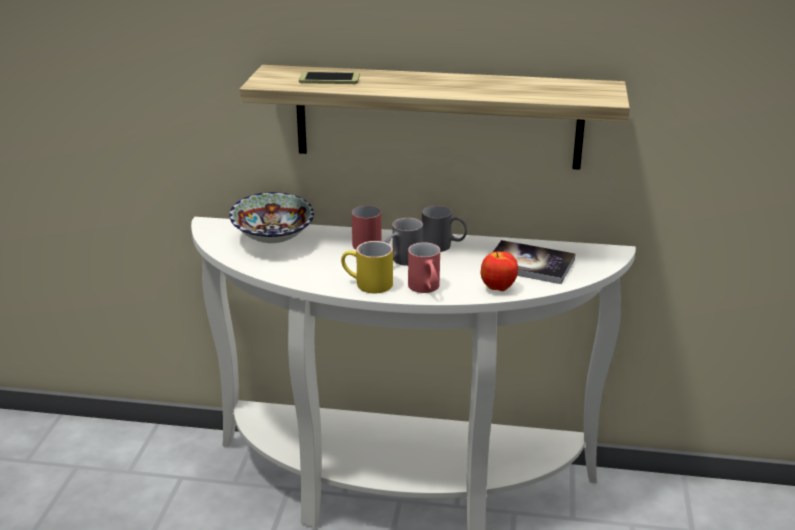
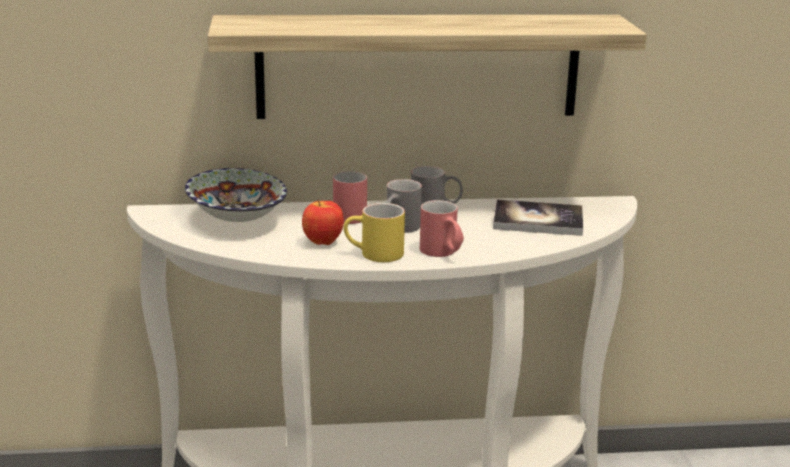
camera: 15 degrees left, 5 degrees down
(329, 79) = (305, 24): phone -> none
(498, 288) = (519, 245): apple -> apple (322, 243)

